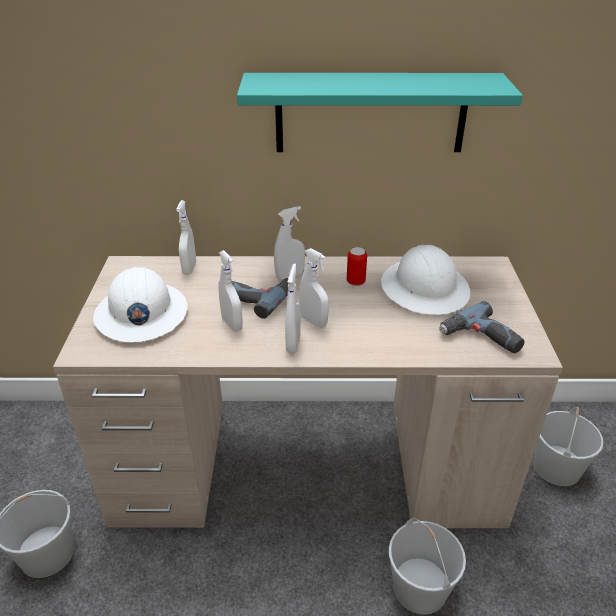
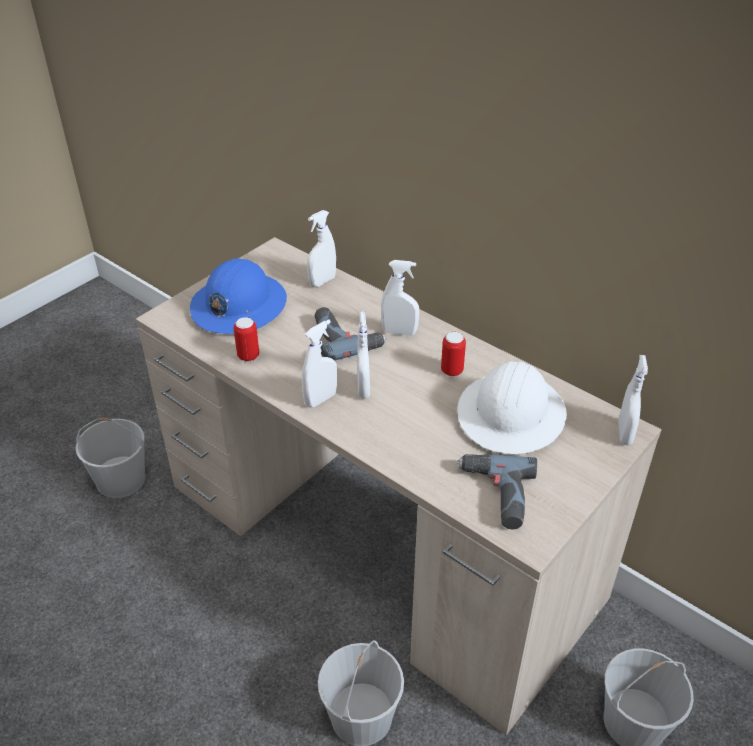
camera: 40 degrees right, 5 degrees up
(141, 314) = (238, 306): white hard hat -> blue hard hat
(197, 344) = (248, 356): none -> can
(232, 324) = (294, 353): white spray bottle -> white spray bottle (624, 434)
(370, 113) = (522, 188): turquoise shelf -> none

